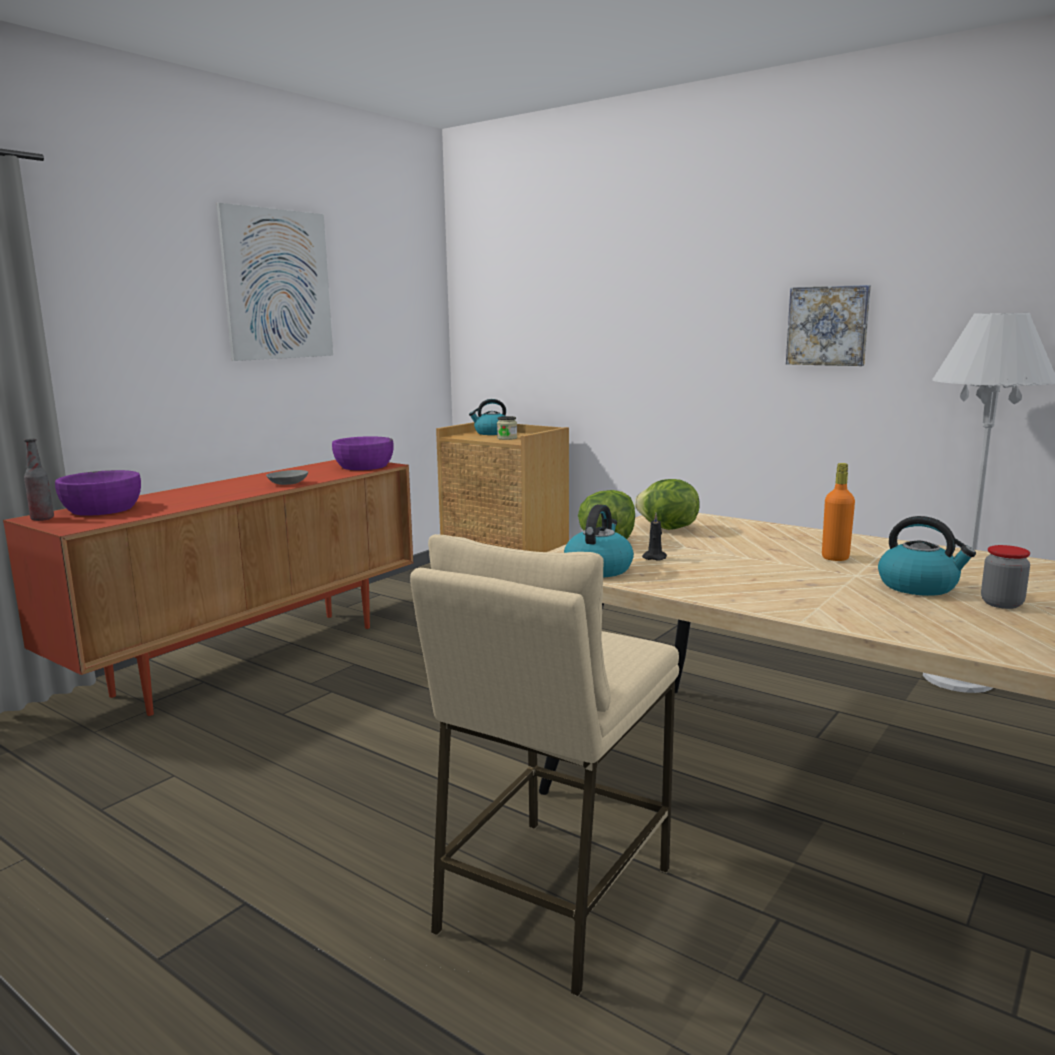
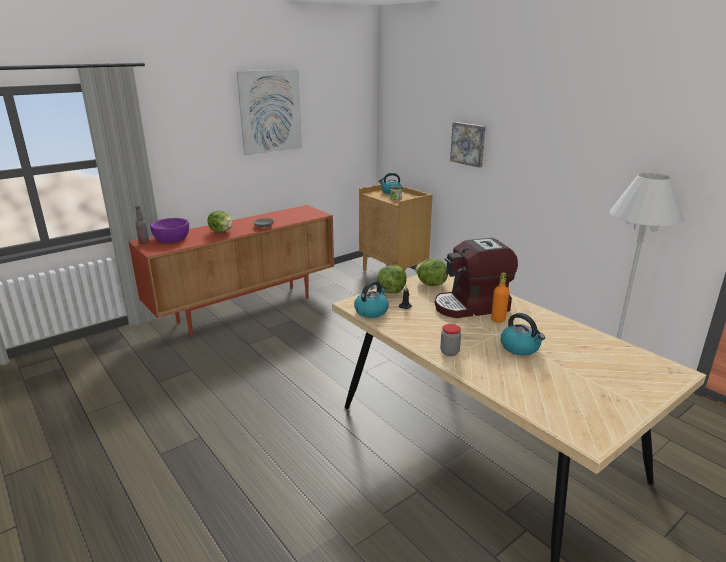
camera: 15 degrees right, 10 degrees up
(206, 494) = (222, 231): none -> lettuce
(364, 466) = (309, 214): purple bowl -> none
(552, 898) = (323, 460): beige stool -> none
(770, 547) = (471, 306): none -> coffee machine
(828, 326) = (572, 159): picture -> picture (468, 144)
(1001, 604) = (550, 366): jar -> jar (449, 352)

